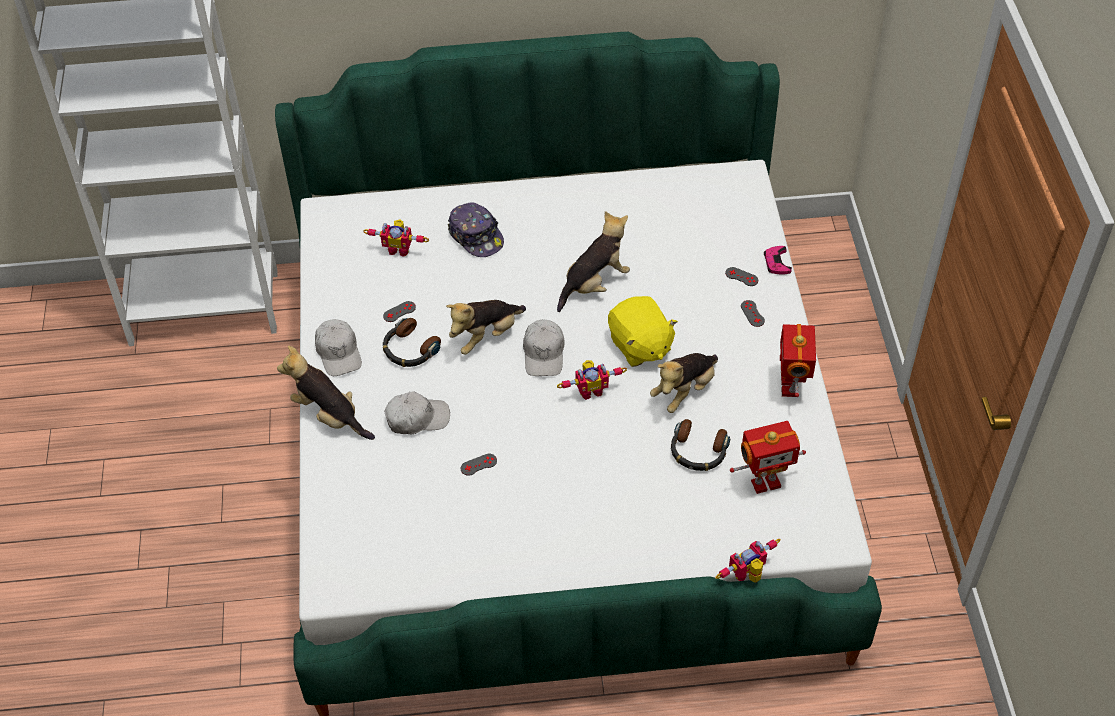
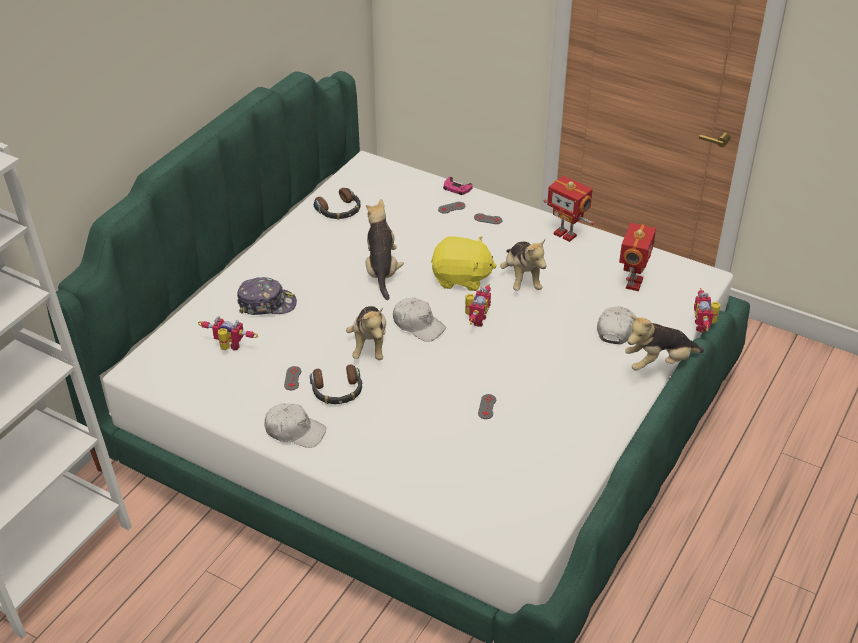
camera: 55 degrees left, 10 degrees down
(329, 415) = (353, 466): plush toy -> plush toy (659, 363)
(399, 249) = (228, 348): toy robot -> toy robot turned 120 degrees counterclockwise
(417, 418) = (409, 418): white cap -> white cap (616, 329)
(698, 451) = (579, 298): headphones -> headphones (339, 210)

